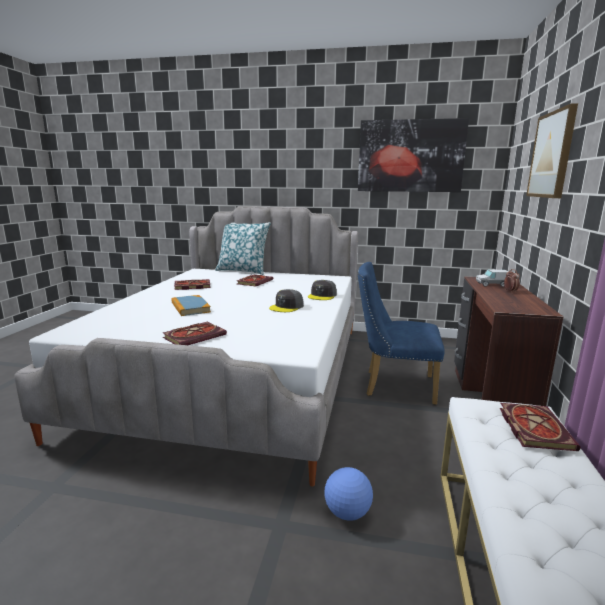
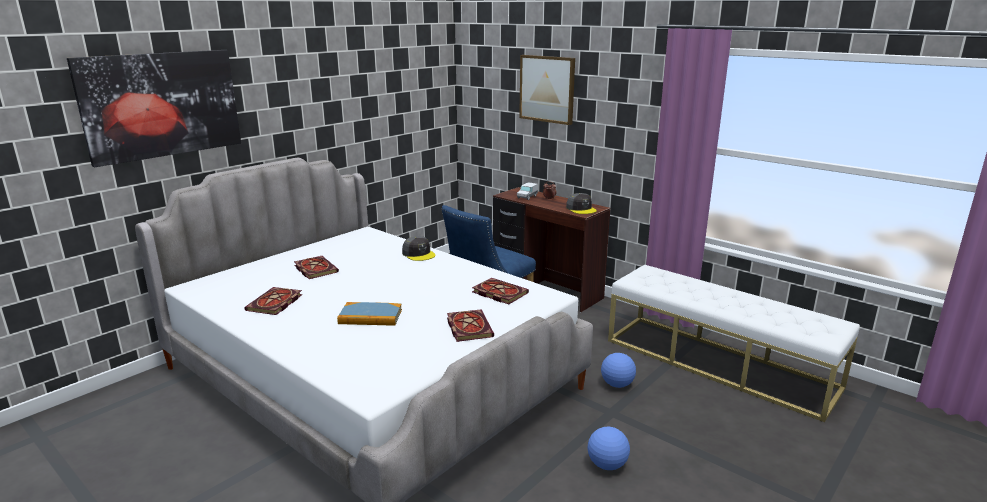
camera: 60 degrees left, 5 degrees up
(168, 552) = (607, 465): none -> football
(243, 271) = (247, 264): pillow -> none
(286, 307) = (433, 275): grey cap -> grey cap (581, 209)
(410, 156) = (386, 80): picture -> picture (162, 104)
(532, 427) = (664, 276): book -> book (498, 293)

